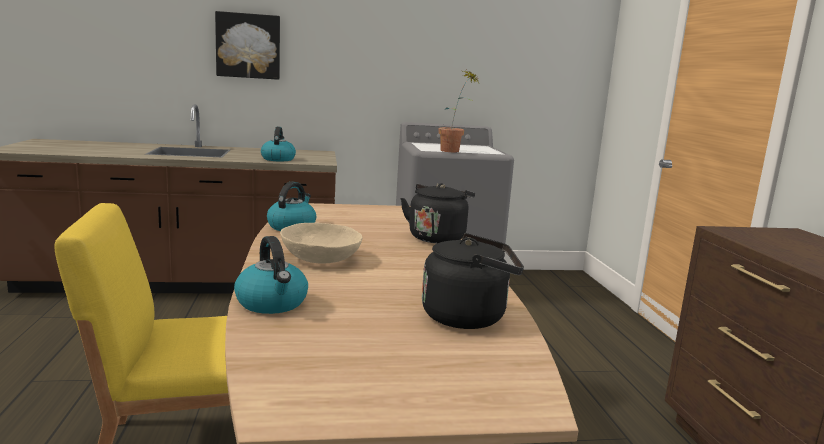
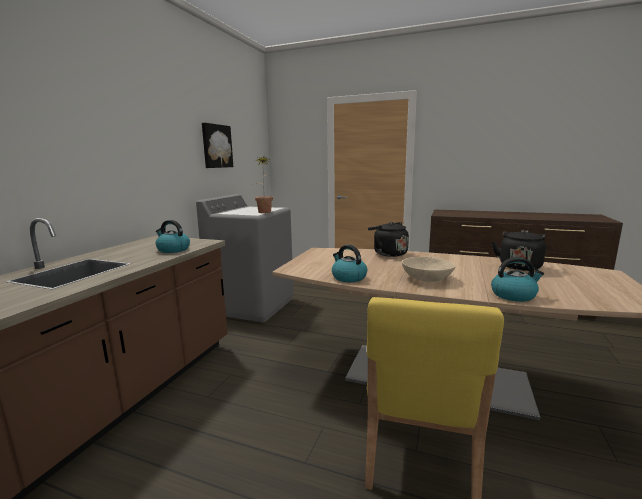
camera: 60 degrees left, 0 degrees up
(248, 46) = (65, 145): picture -> picture (216, 146)

